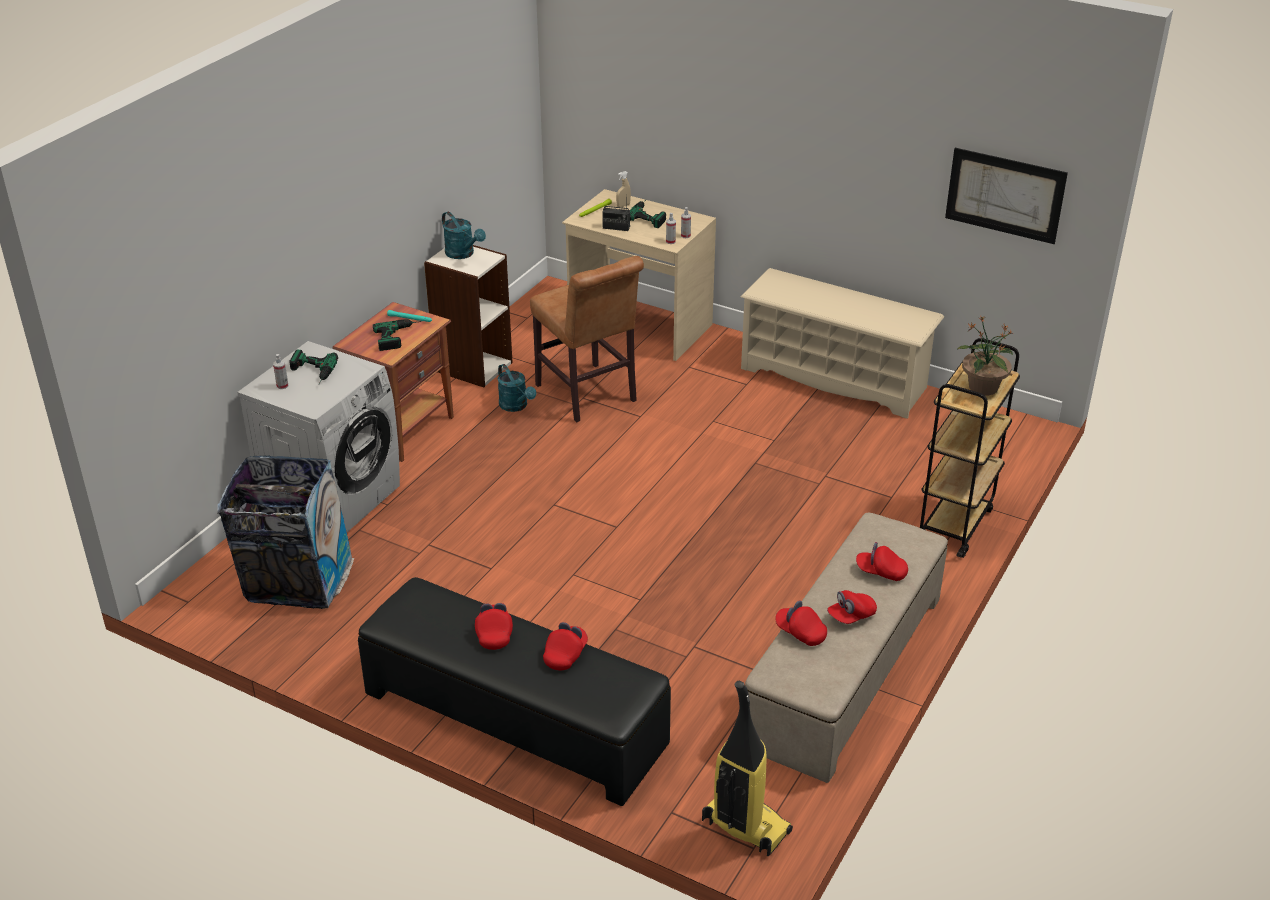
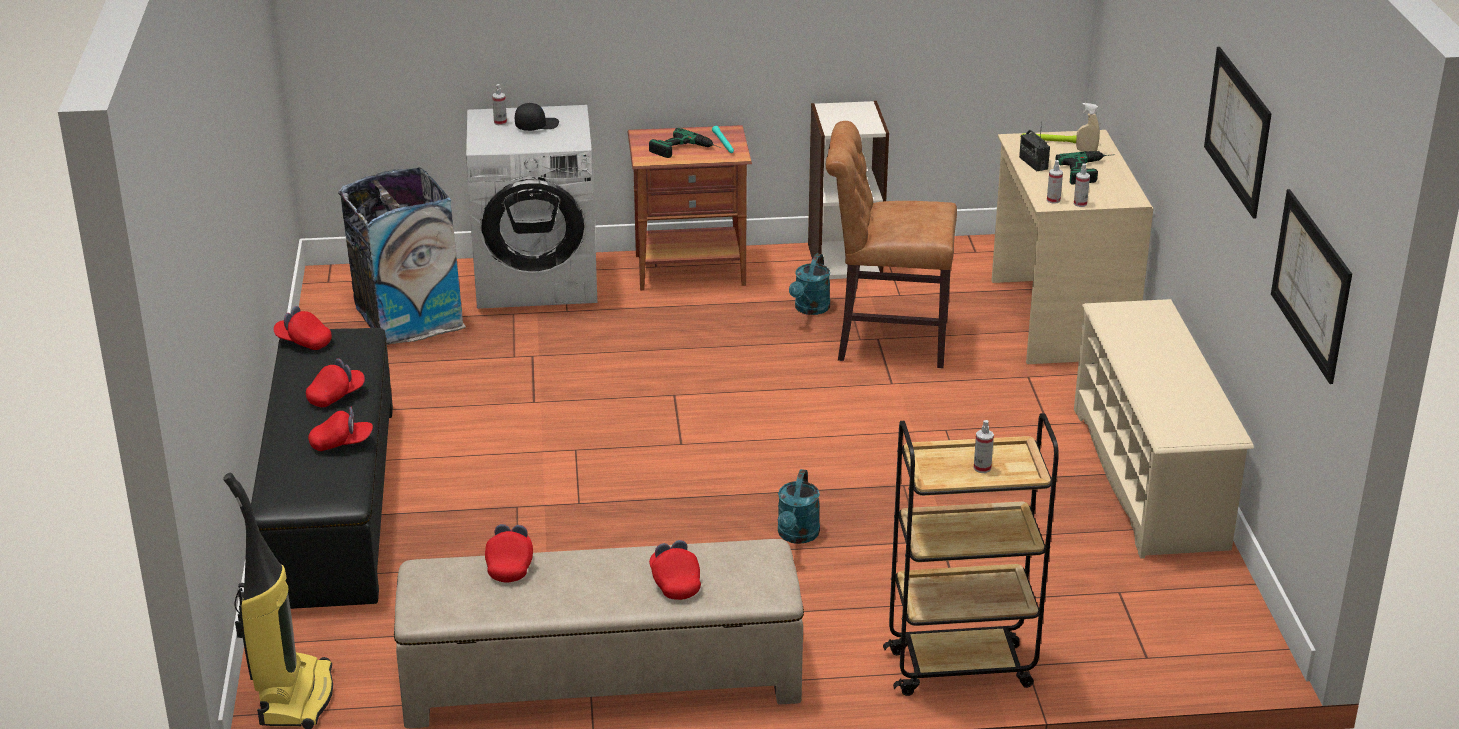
camera: 55 degrees right, 5 degrees down
(311, 373) = (536, 125): power drill -> black cap
(463, 254) = (854, 114): turquoise watering can -> turquoise watering can (797, 536)
(588, 396) = (885, 340): brown chair -> brown chair turned 75 degrees clockwise
(851, 616) = (573, 588): red cap -> red cap (303, 342)
(854, 132) = (1237, 130): none -> picture
(982, 388) = (982, 468): potted plant -> spray bottle

